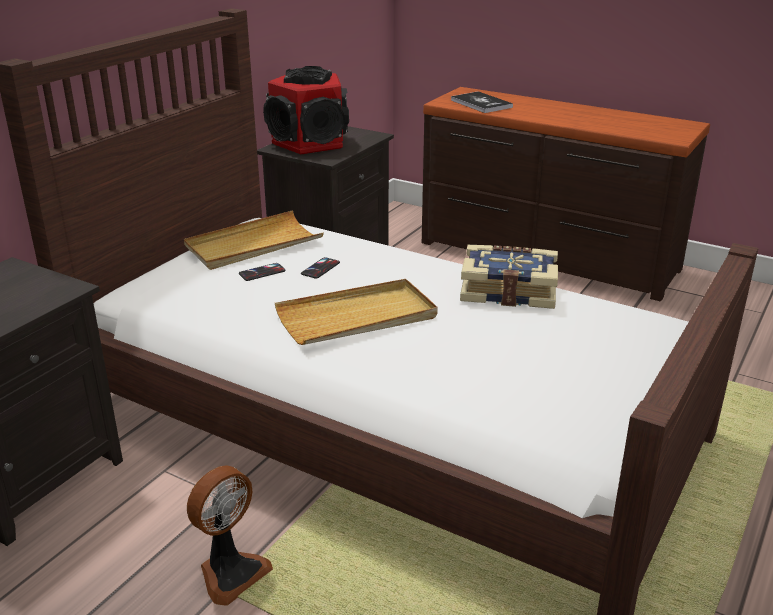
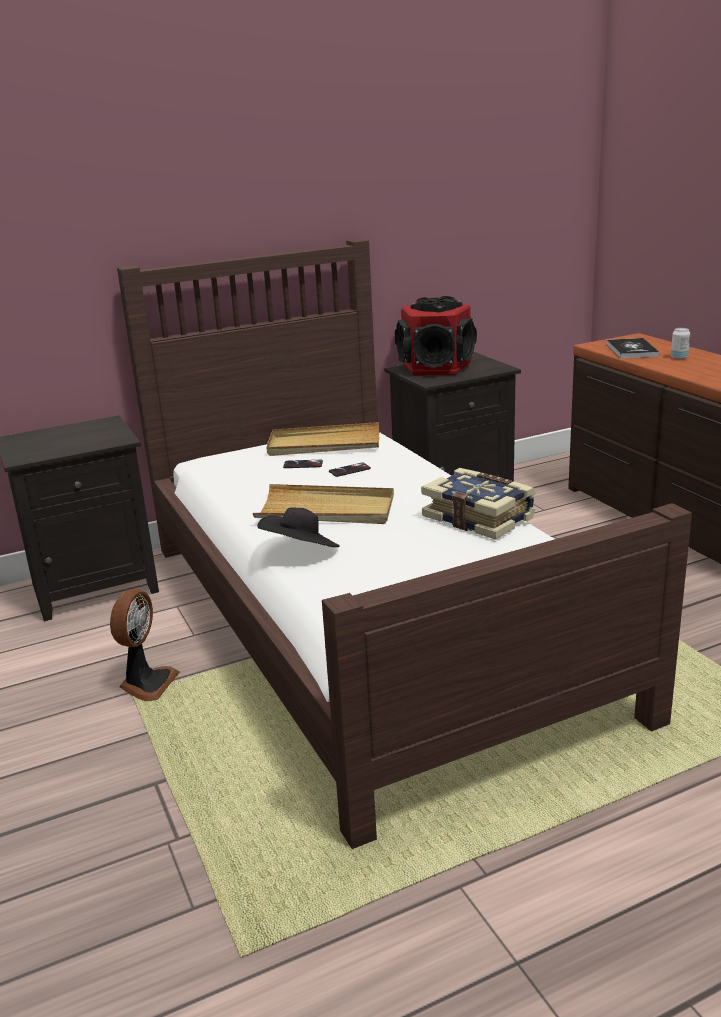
camera: 35 degrees right, 5 degrees down
(231, 572) = (146, 684): fan -> fan turned 60 degrees counterclockwise
(395, 369) = (301, 551): none -> black hat
(530, 107) = (679, 357): none -> can

